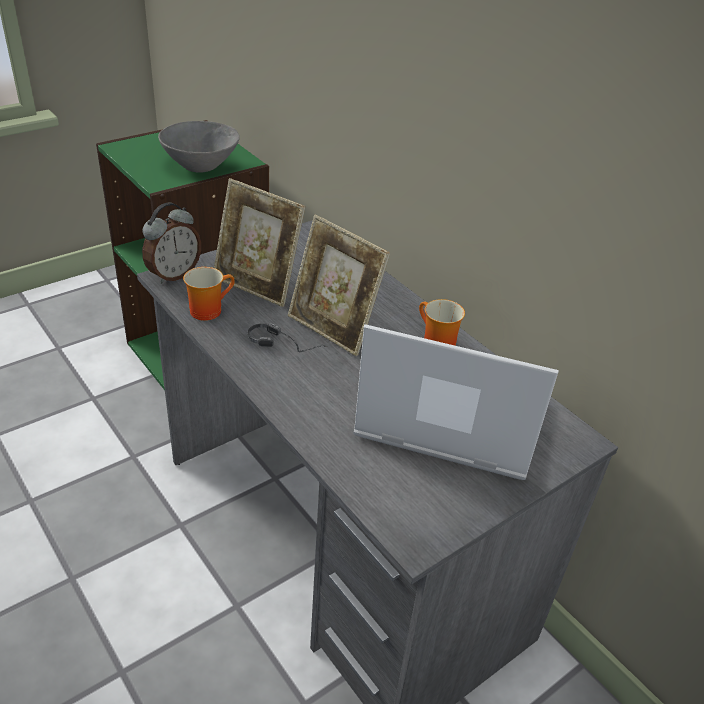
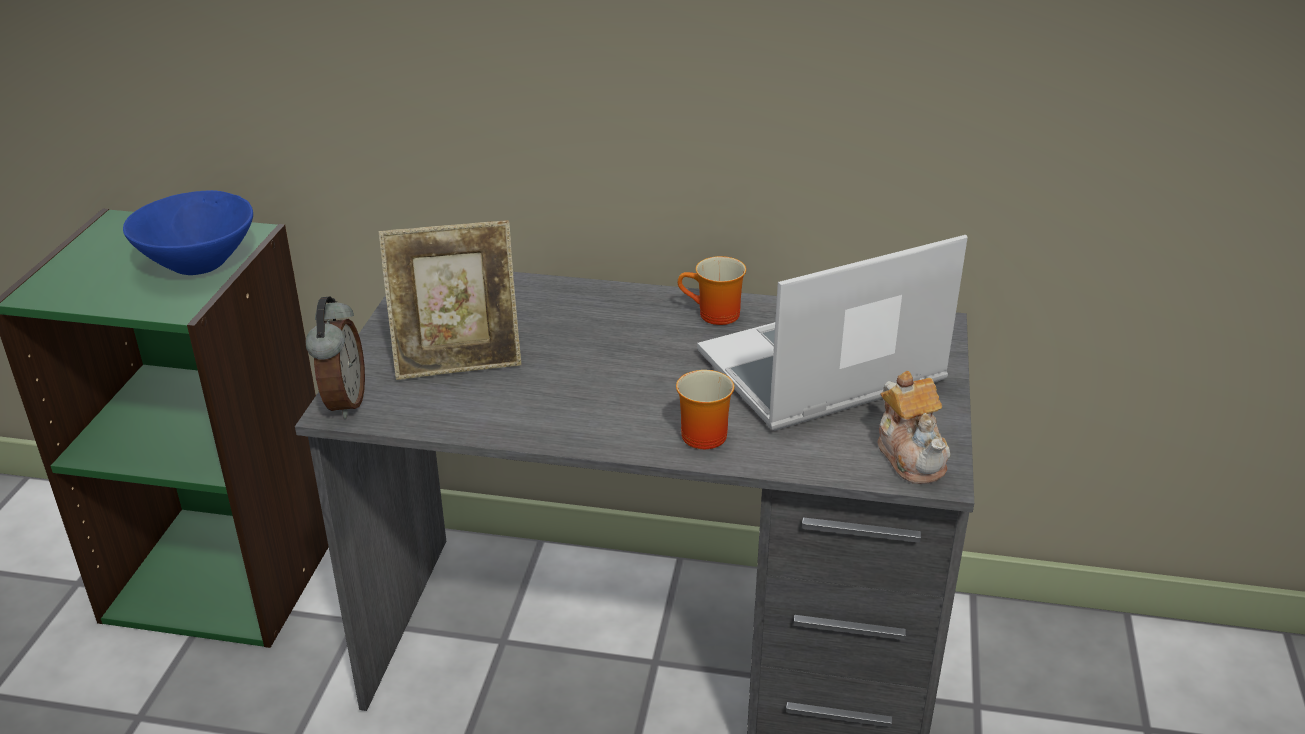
camera: 40 degrees left, 5 degrees down
(202, 166) = (200, 263): grey bowl -> blue bowl
(208, 309) = (445, 412): mug -> mug (701, 432)
(288, 345) = (586, 396): headphones -> none
(333, 328) = (603, 356): picture frame -> none
(420, 514) = (911, 455): none -> teapot

